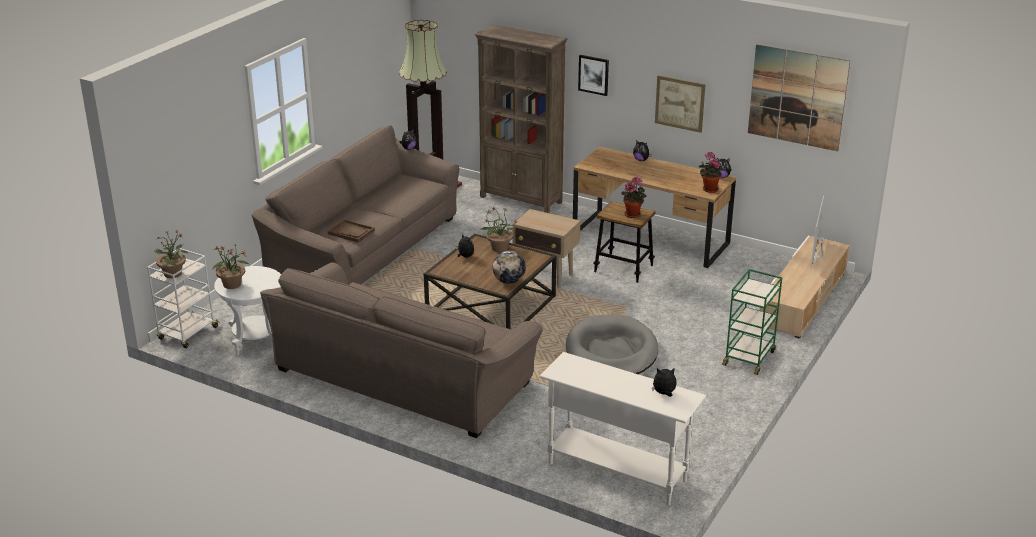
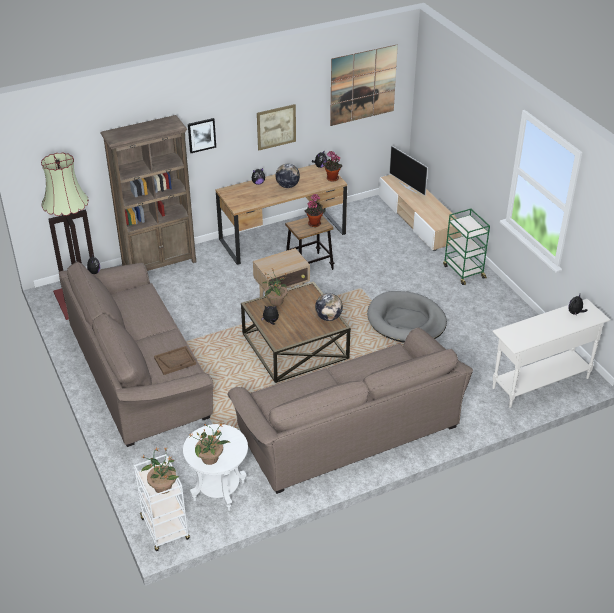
camera: 55 degrees left, 10 degrees up
(659, 174) = (287, 186): none -> globe

